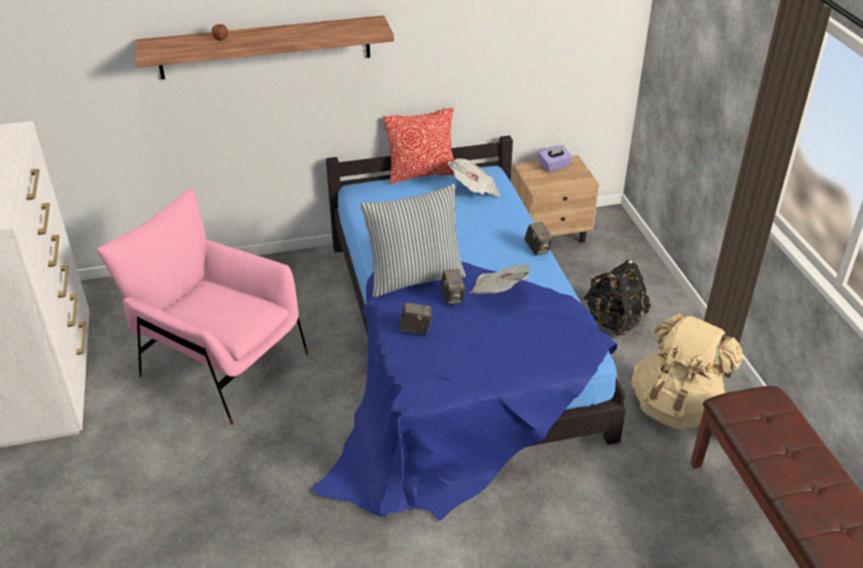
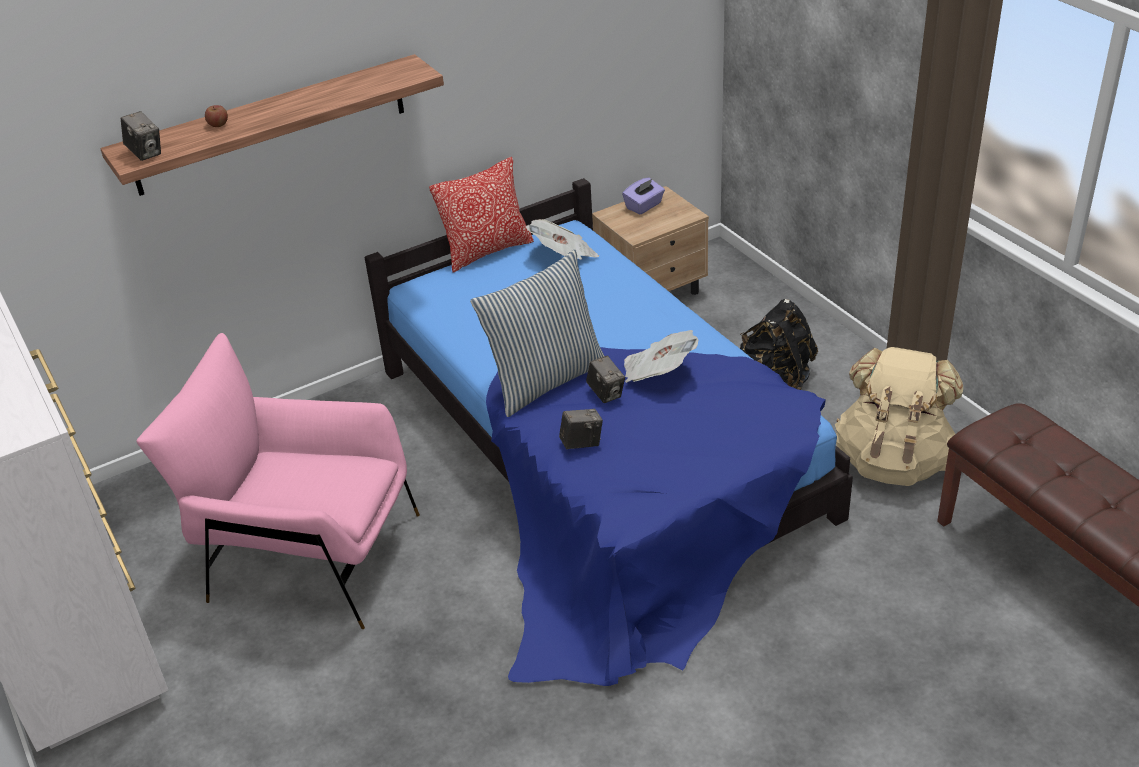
camera: 15 degrees left, 0 degrees up
(537, 249) = (677, 310): camera -> camera (146, 153)

